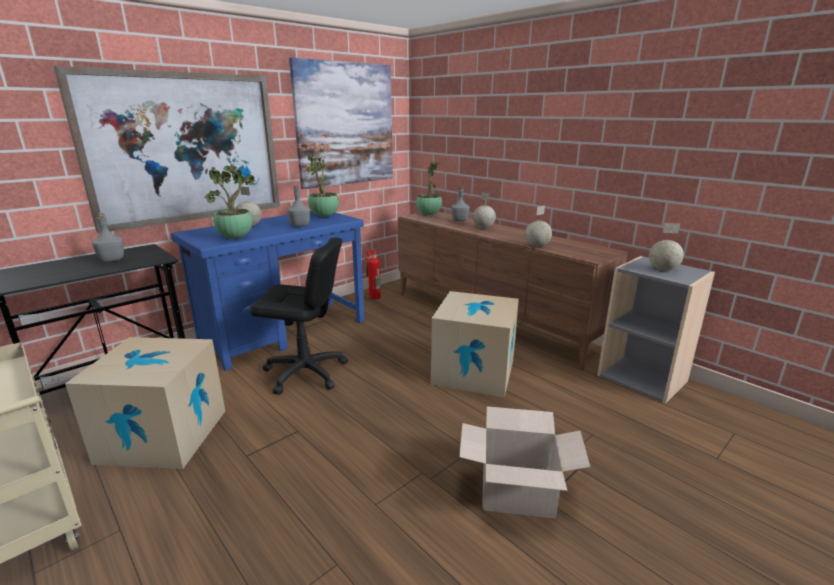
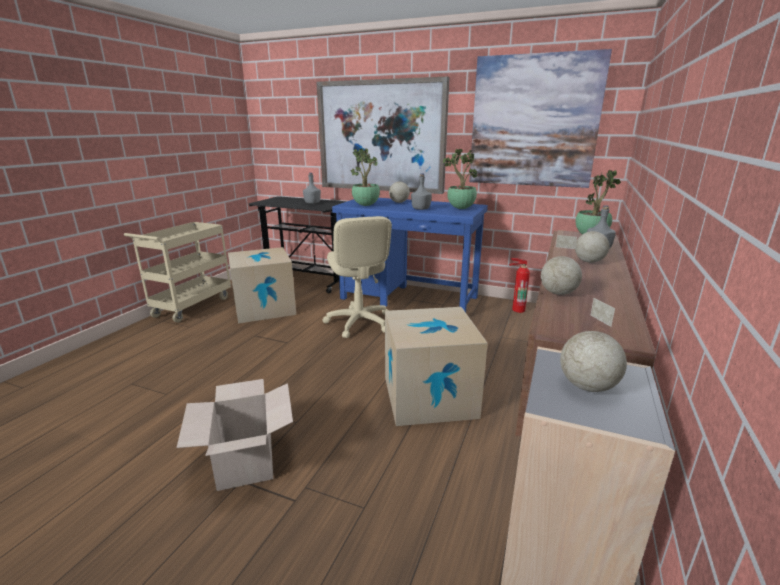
camera: 65 degrees right, 0 degrees up
(305, 373) = (358, 322): black office chair -> beige office chair

